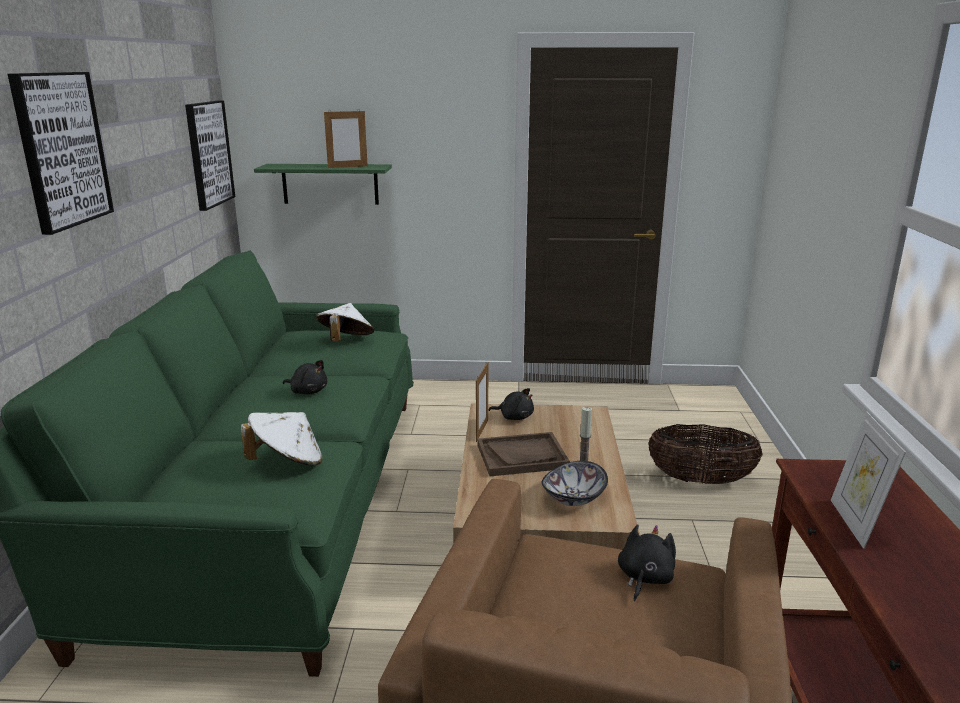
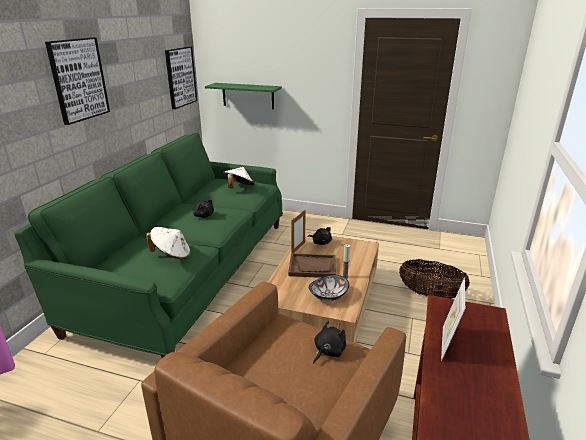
camera: 15 degrees right, 5 degrees up
(347, 167) = (255, 87): picture frame -> none

